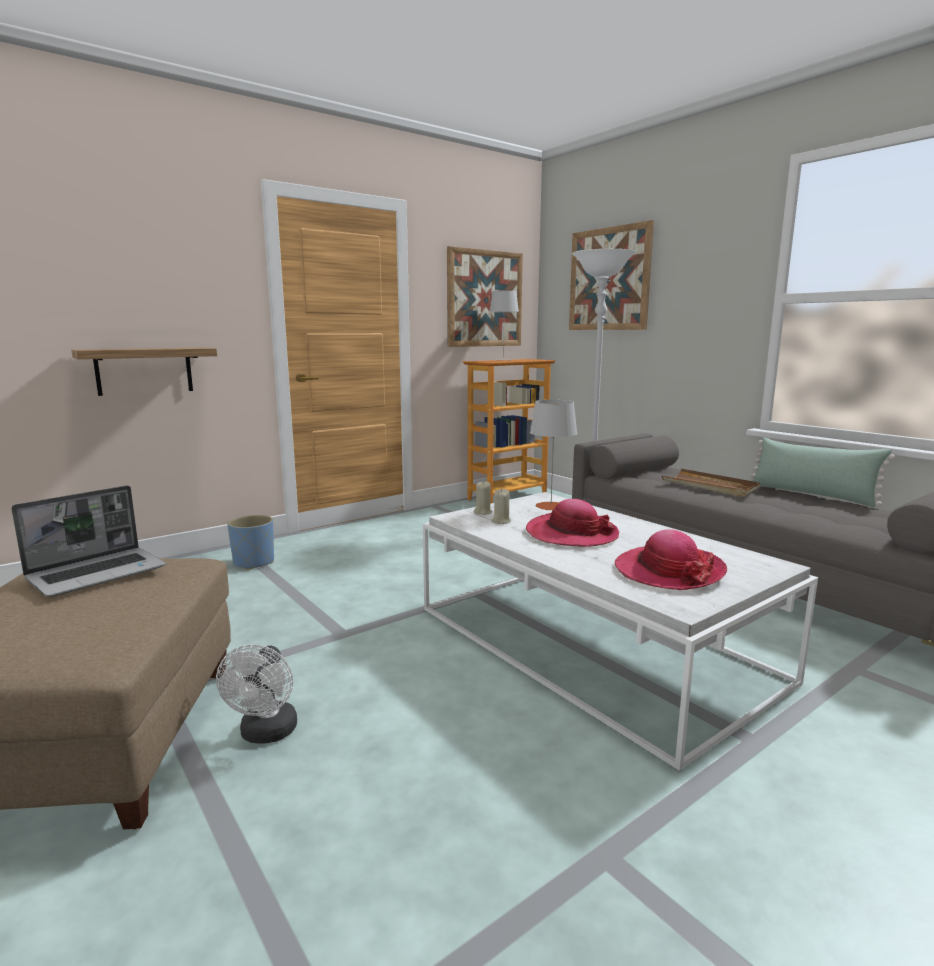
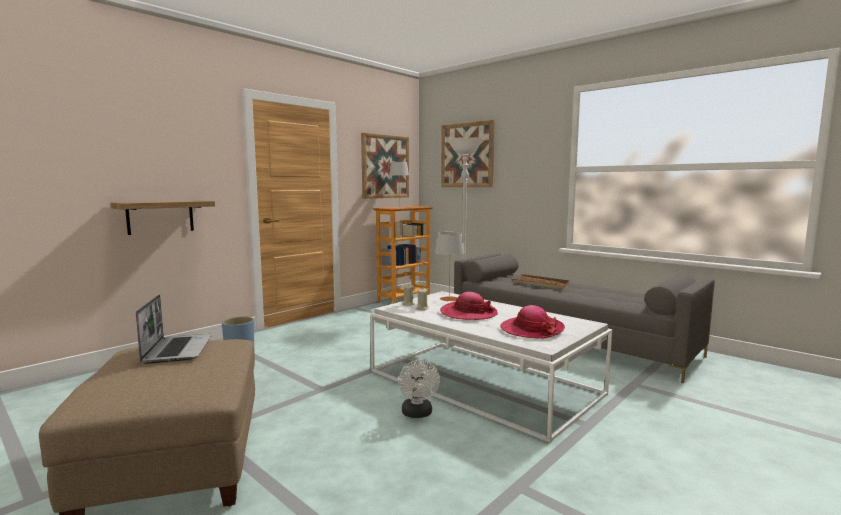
camera: 10 degrees left, 5 degrees down
(98, 573) = (177, 349): laptop -> laptop turned 45 degrees counterclockwise
(266, 734) = (294, 448): white fan -> white fan (418, 414)
(811, 495) = (600, 286): green pillow -> none

